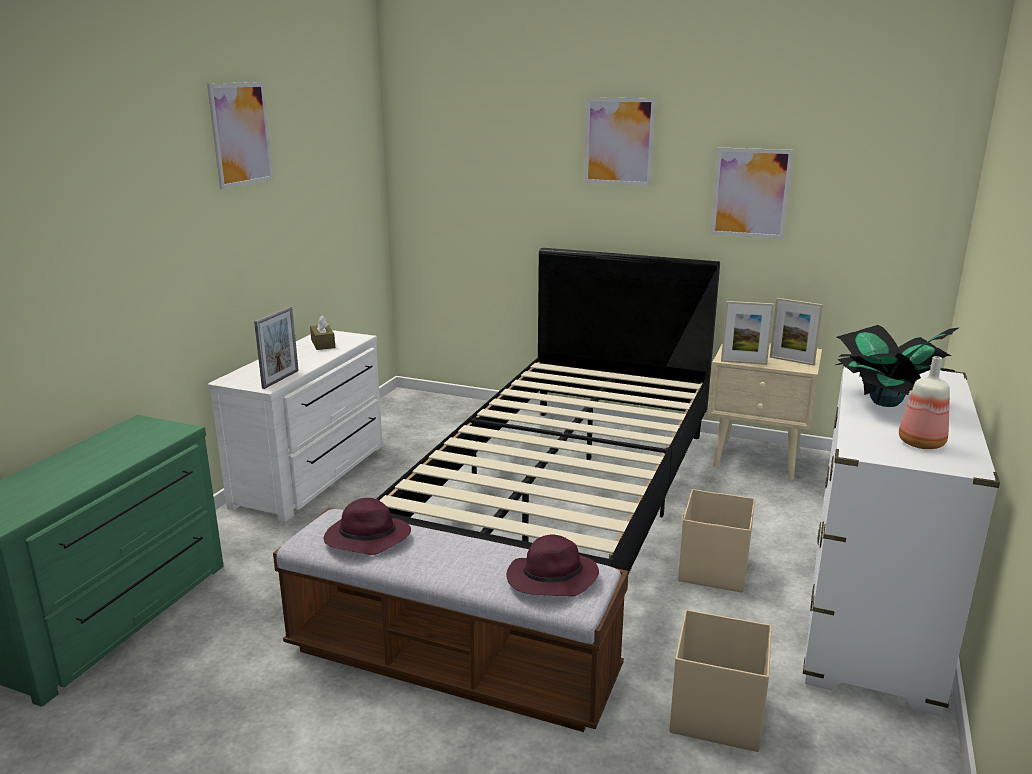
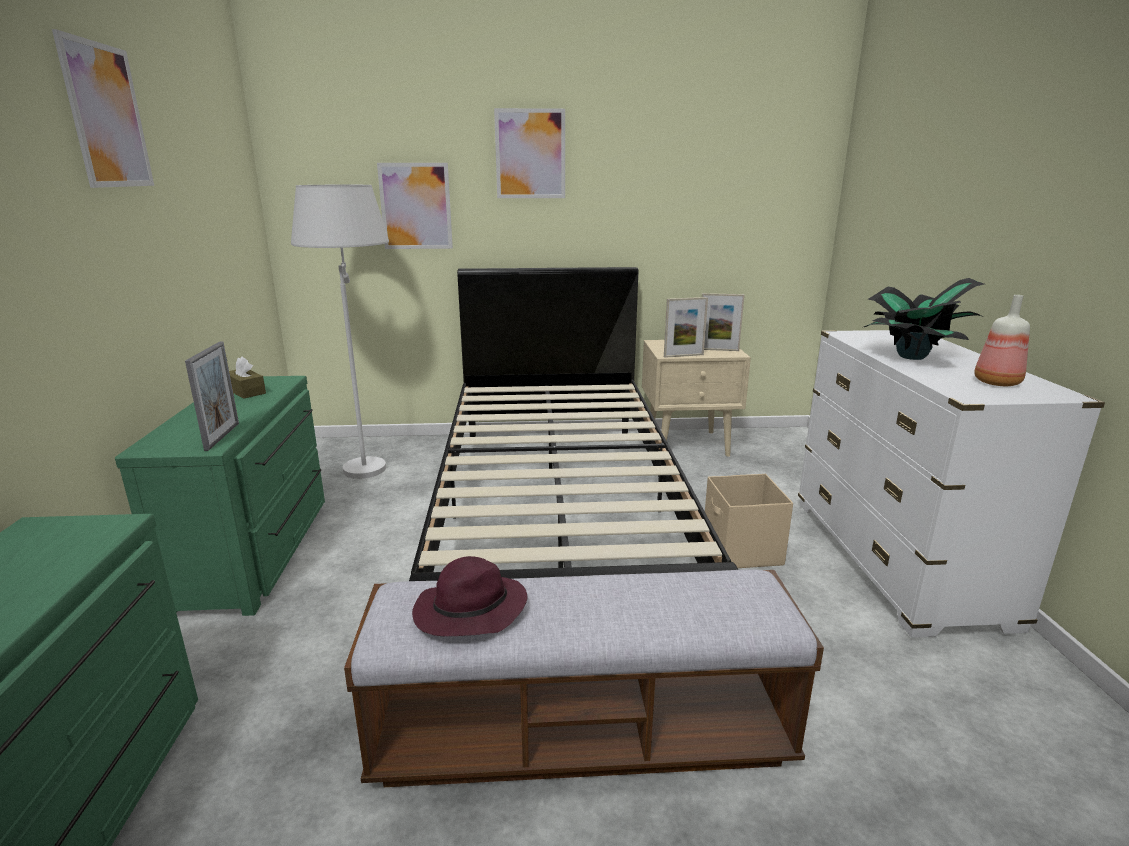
camera: 25 degrees left, 0 degrees up
(314, 475) = (259, 550): white dresser -> green dresser
(438, 417) = (366, 460): none -> white floor lamp
(551, 580) = (726, 602): purple hat -> none
(715, 713) = (872, 696): beige storage box -> none
(750, 193) = (659, 200): picture -> picture (416, 206)

